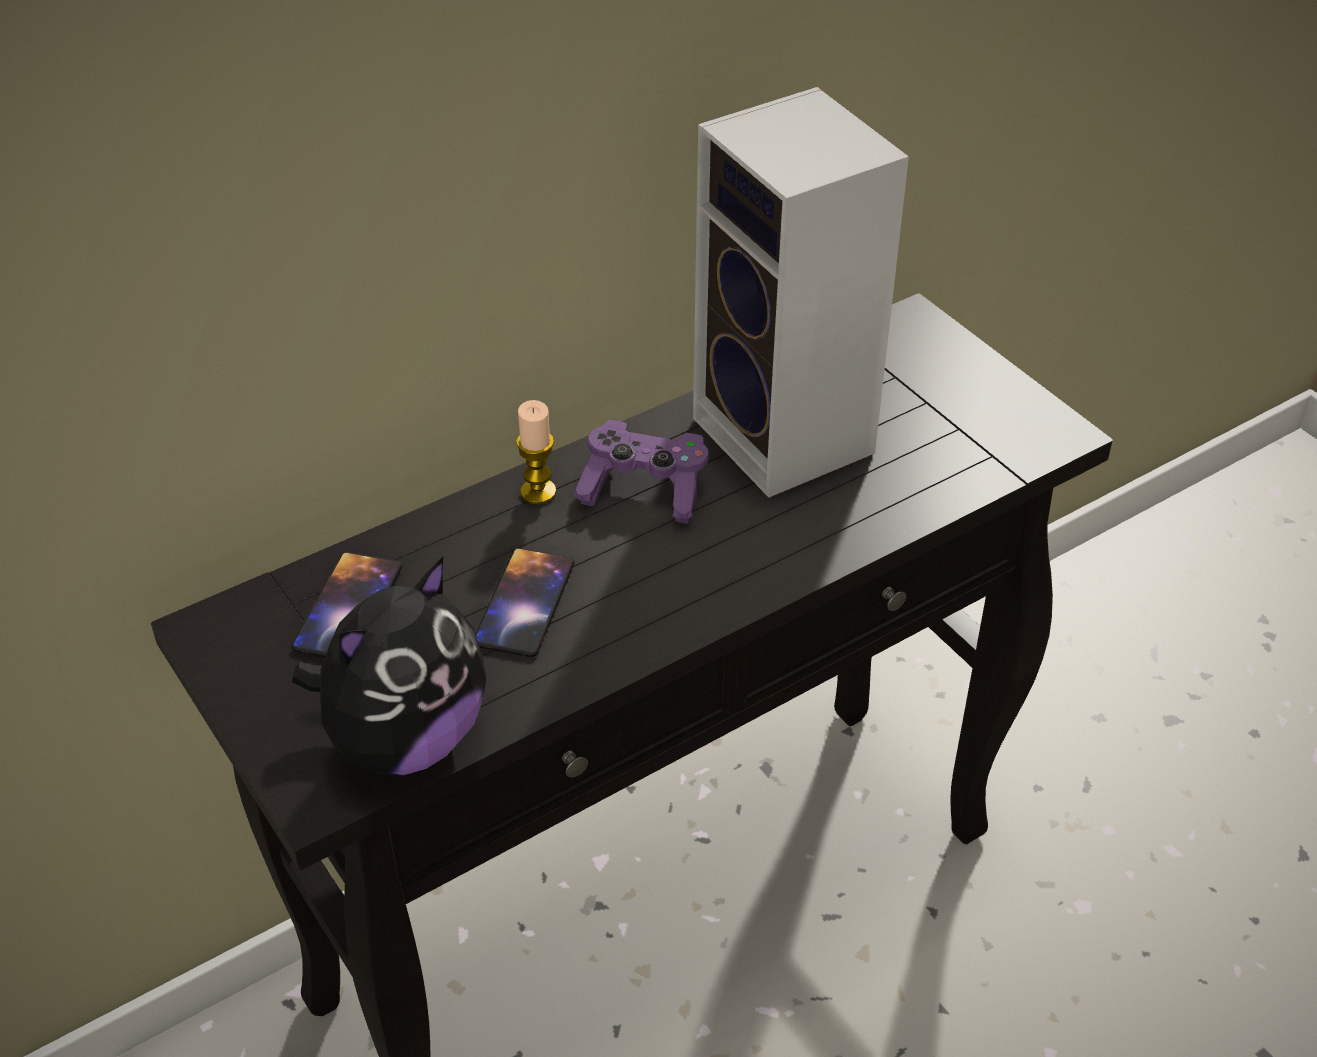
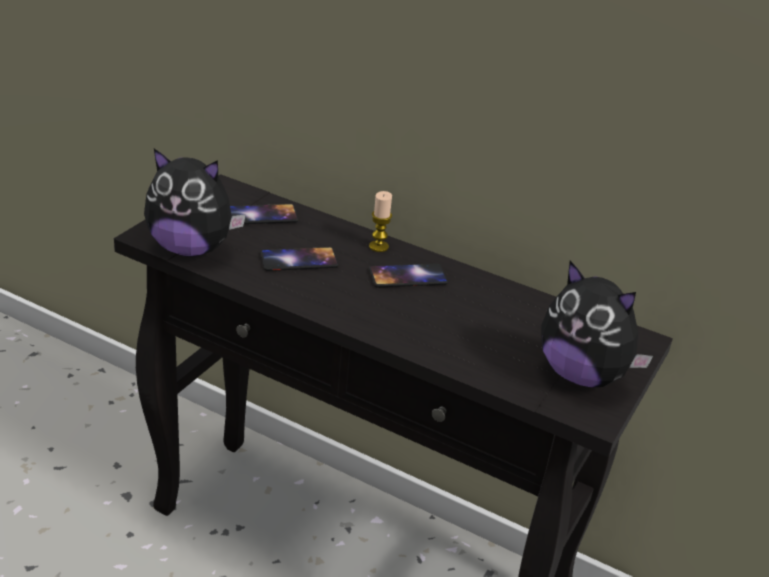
camera: 60 degrees right, 10 degrees down
(644, 489) = (408, 276): purple game controller -> phone
(790, 438) = (491, 315): speaker -> none
(968, 407) = (582, 375): none -> plush toy

